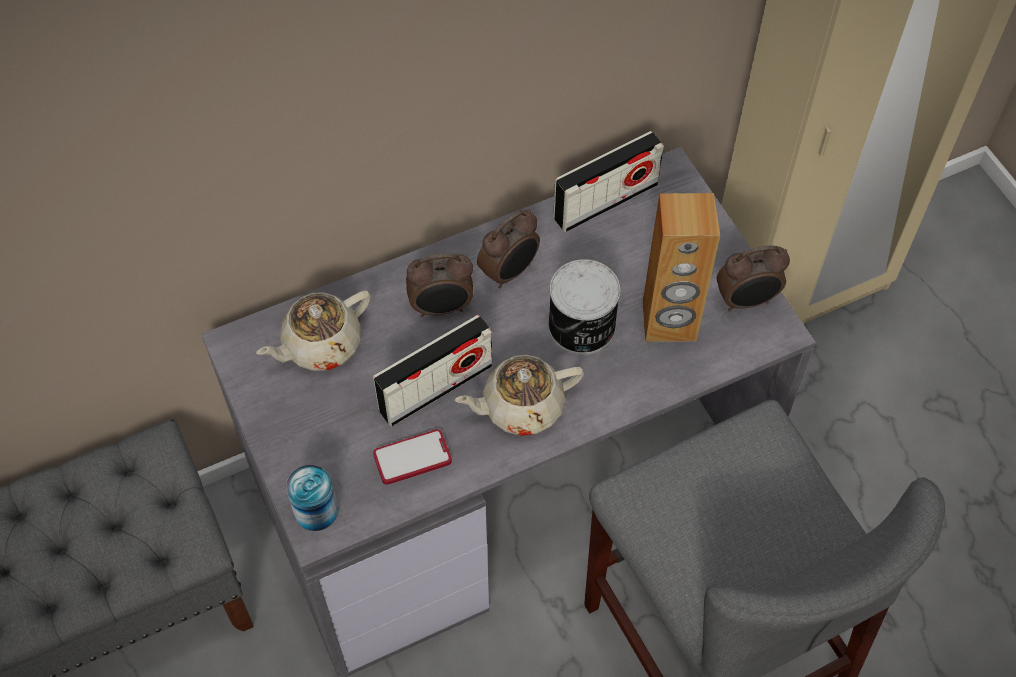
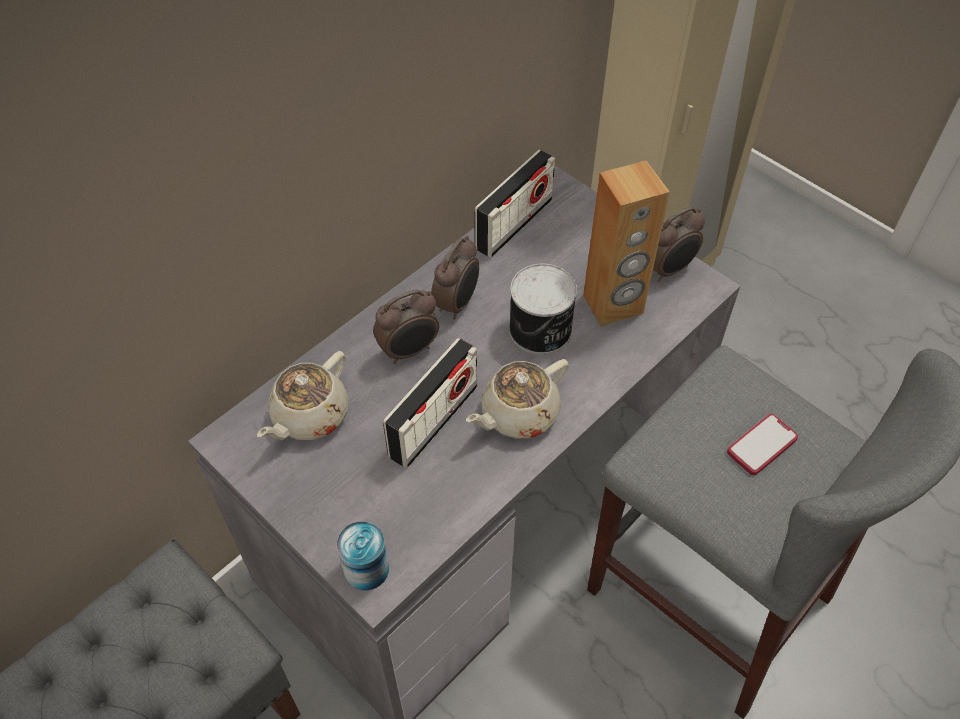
camera: 20 degrees left, 5 degrees down
(412, 458) = (438, 490): phone -> phone (761, 445)

